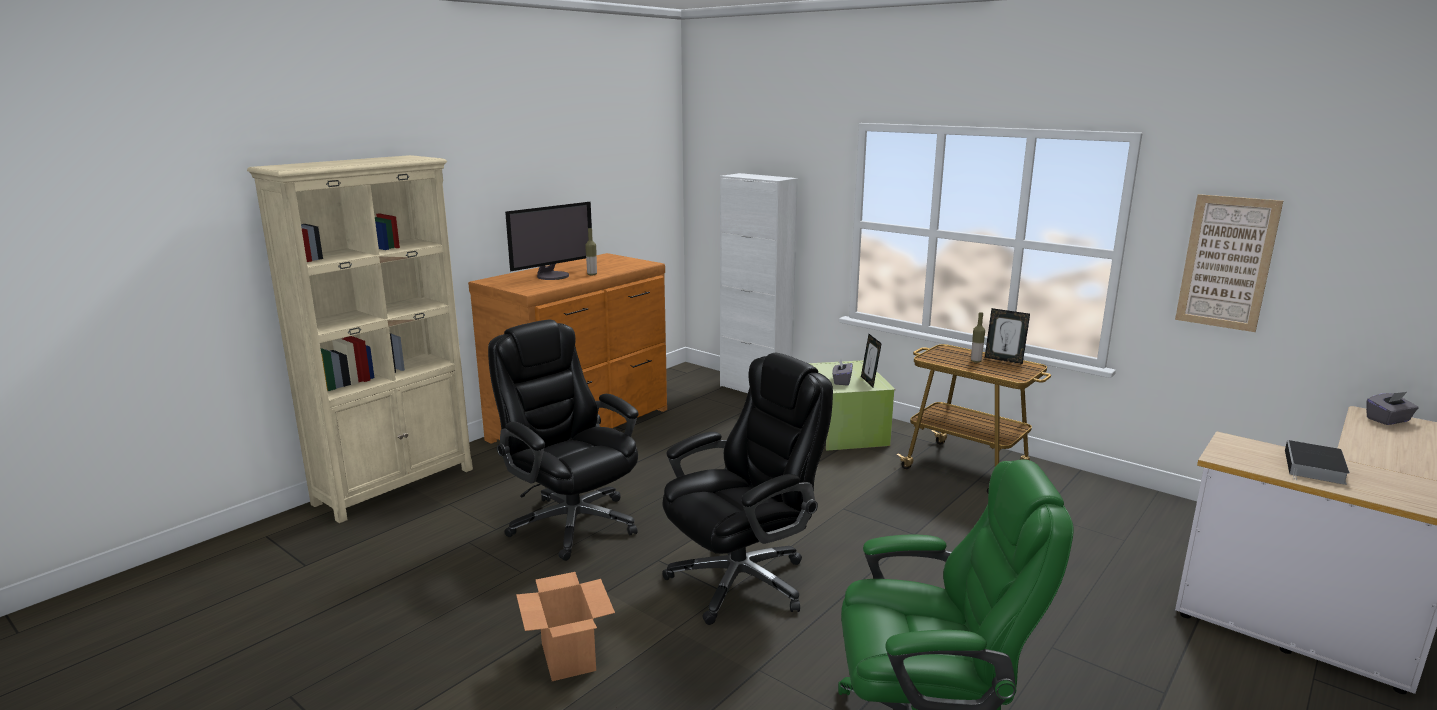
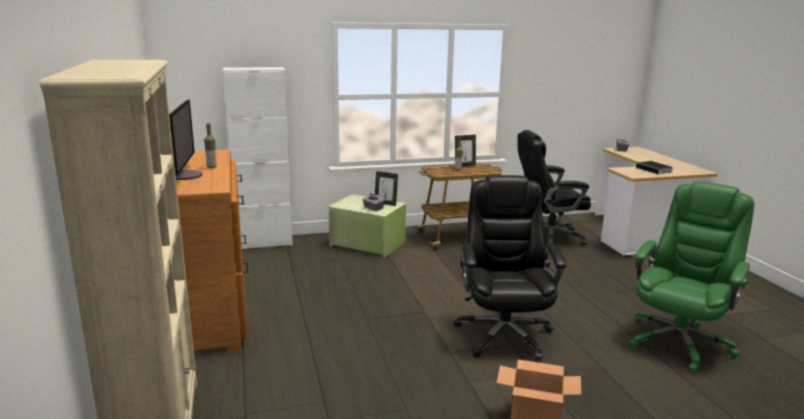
camera: 55 degrees left, 0 degrees up
(572, 523) = (359, 367): black office chair -> black office chair (547, 237)
(1226, 262) = (549, 90): picture -> none

